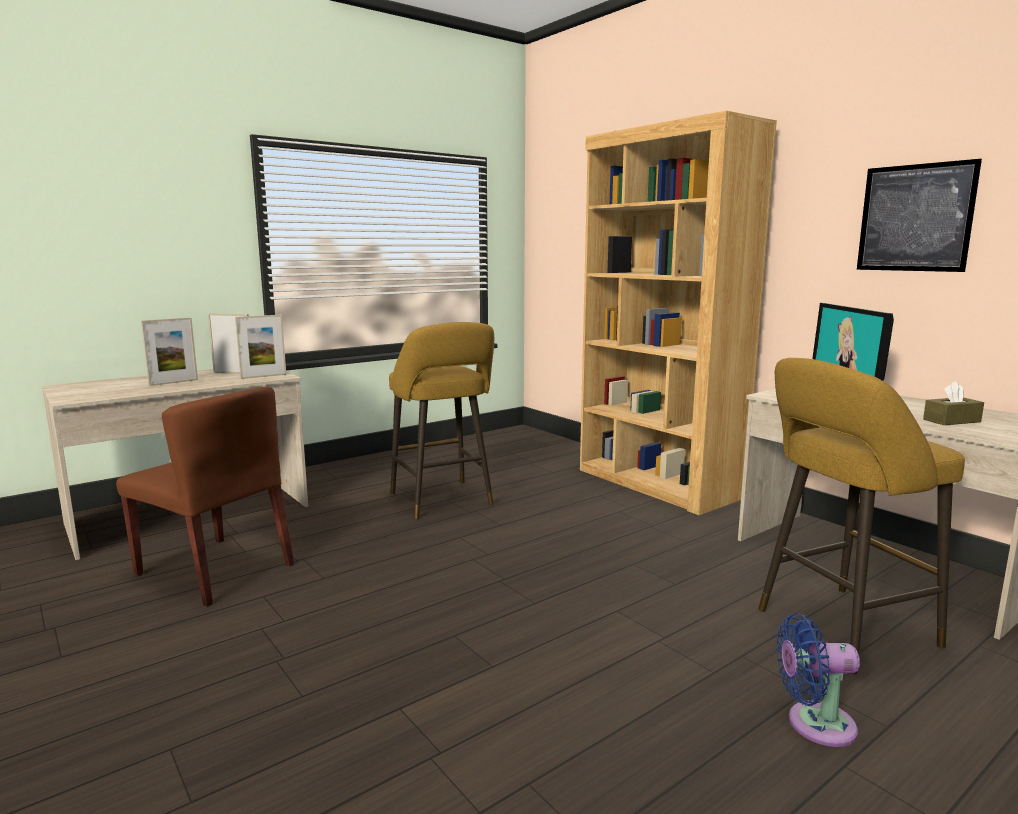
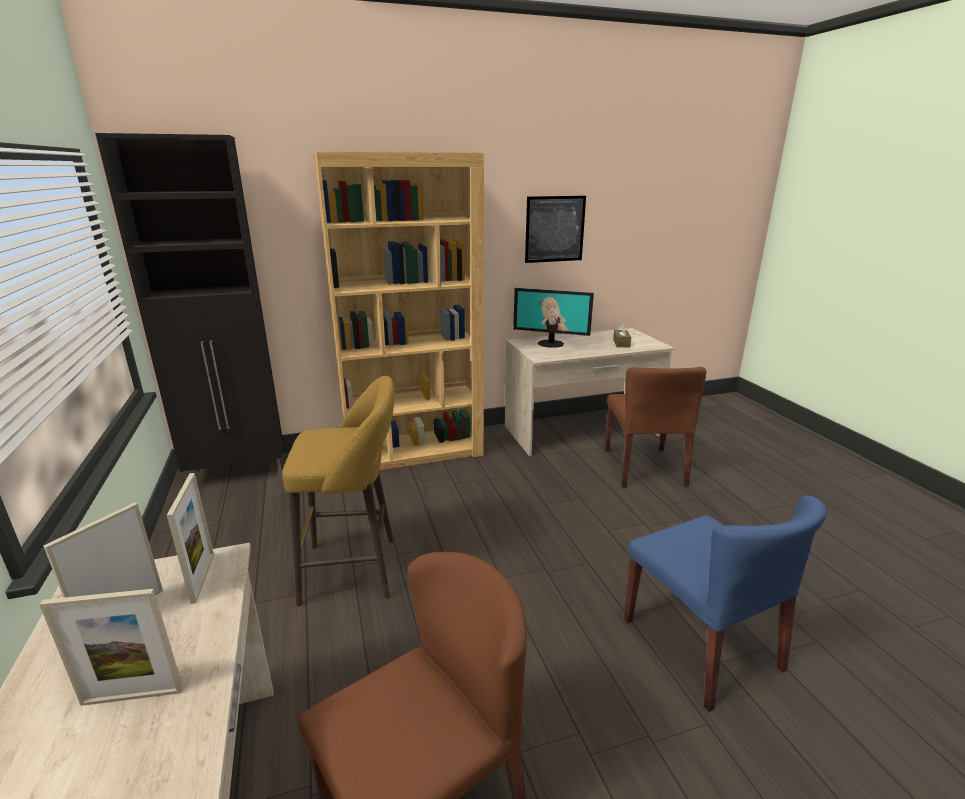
camera: 70 degrees left, 10 degrees up
(173, 382) = (132, 696): picture frame -> picture frame turned 105 degrees clockwise
(424, 692) = (702, 645): none -> blue chair
(537, 439) = (239, 472): none -> black cabinet
(814, 724) = (727, 507): blue fan -> none
(839, 629) = (644, 468): yellow stool -> brown chair

